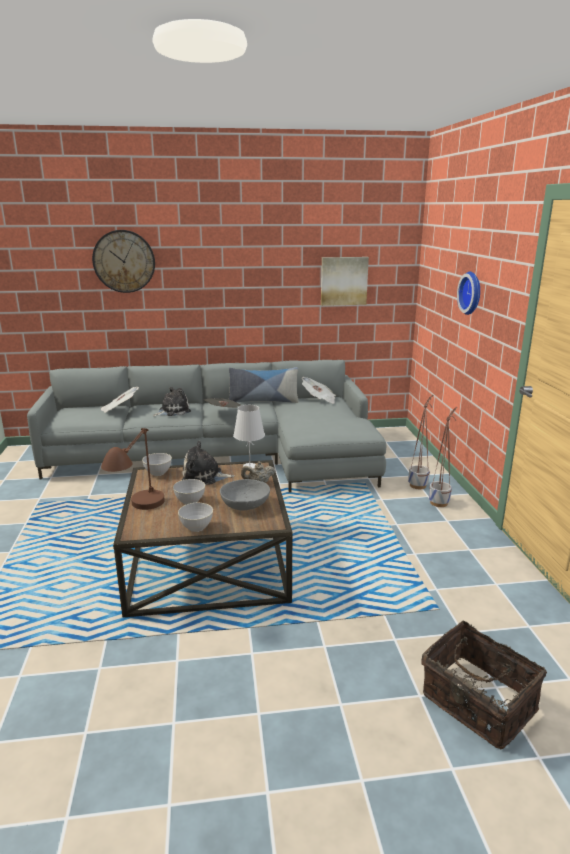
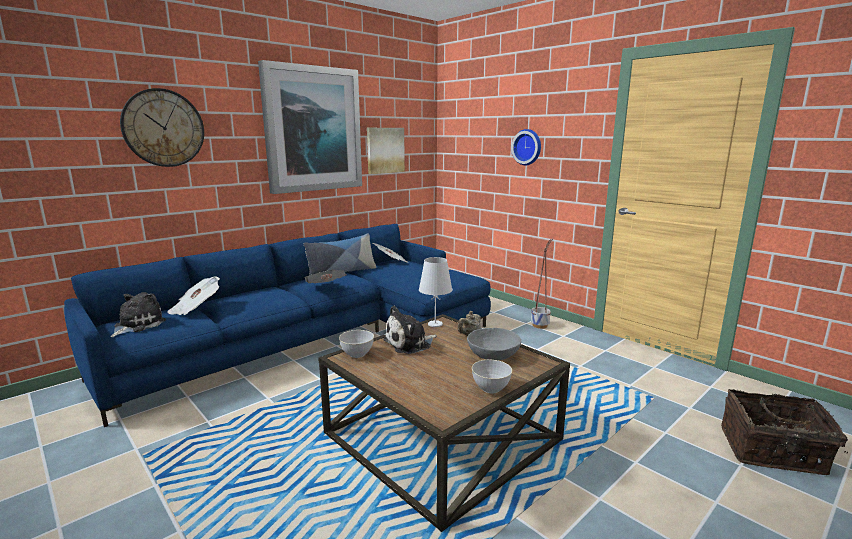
camera: 35 degrees left, 5 degrees down
(139, 516) = (416, 399): brown table lamp -> none
(172, 411) = (265, 297): plush toy -> plush toy (137, 325)
(190, 501) = (438, 369): grey bowl -> none
(224, 457) = (318, 339): grey sofa -> blue sofa
(259, 260) = (313, 129): none -> picture
(418, 485) = (508, 317): planter -> none

